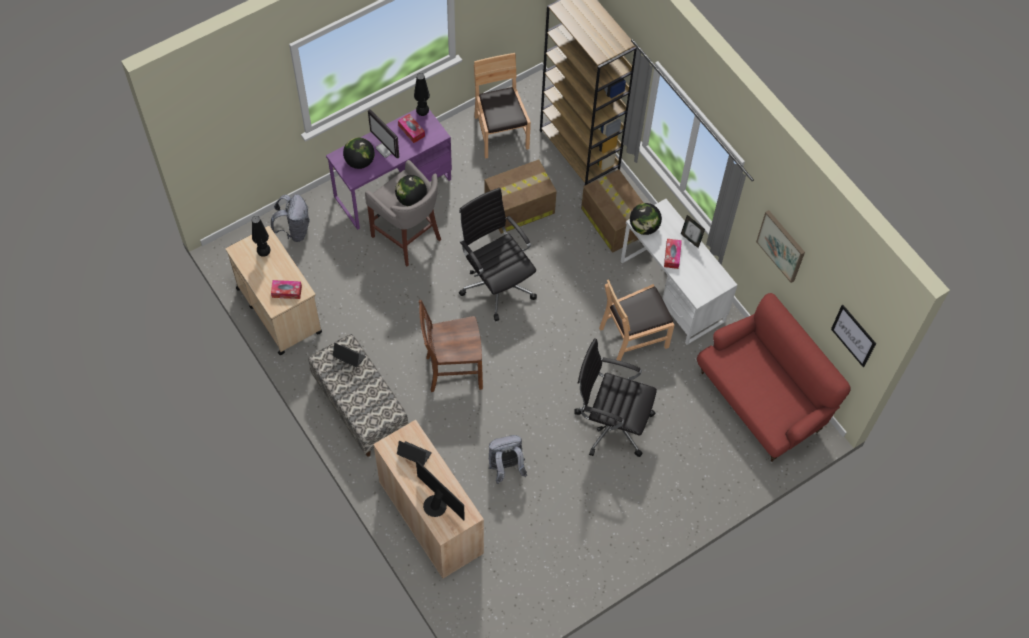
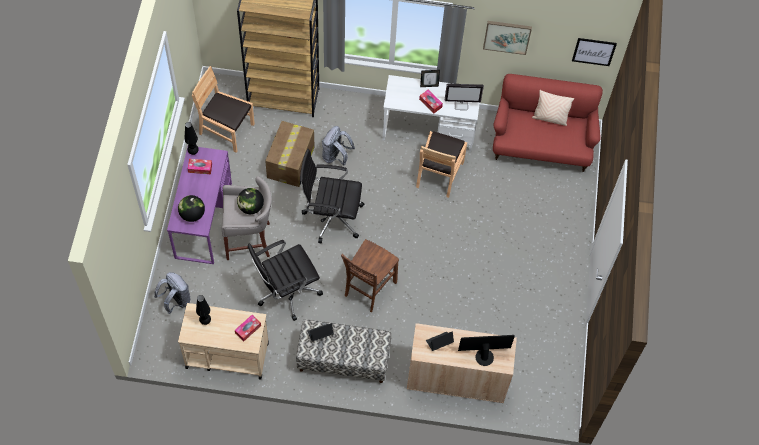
camera: 50 degrees left, 0 degrees up
(386, 149) = (199, 192): monitor -> monitor (461, 104)
(506, 467) = (461, 311): grey backpack -> grey backpack (336, 156)
(611, 423) = (484, 232): black office chair -> black office chair (286, 291)
(613, 221) = (351, 121): cardboard box -> none
(644, 227) = (397, 101): globe -> none
(782, 377) = (550, 118): none -> beige pillow

